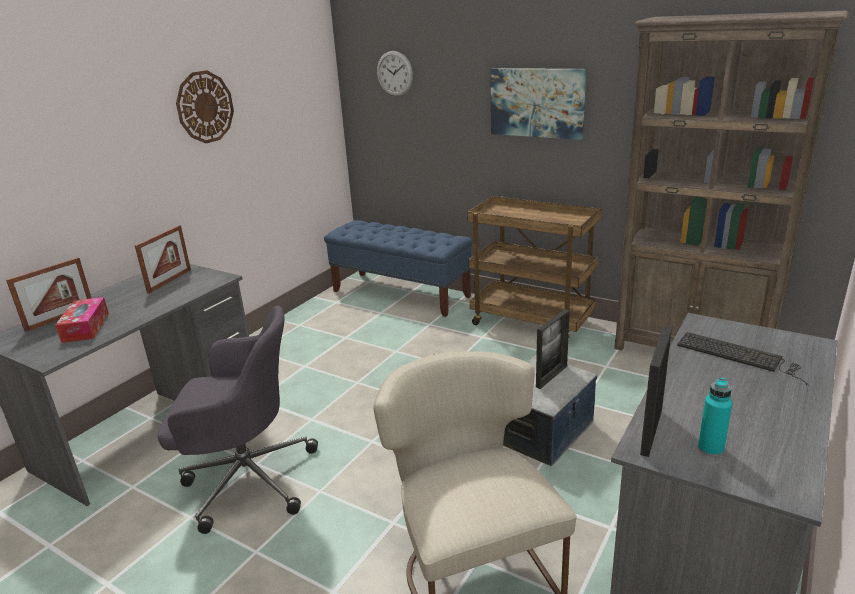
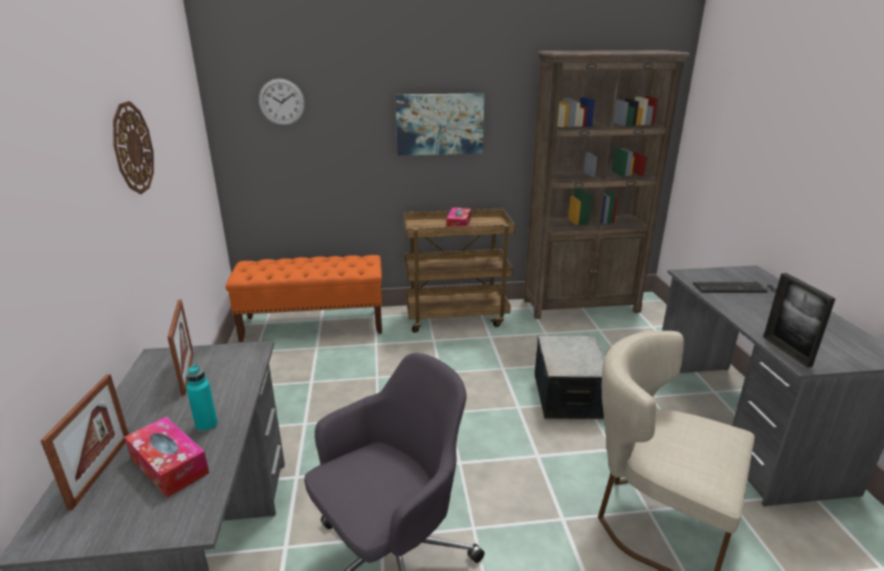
camera: 40 degrees left, 0 degrees up
(401, 294) = (314, 325): blue bench -> orange bench
(535, 218) = (458, 225): none -> tissue box
(551, 376) = (571, 348): picture frame -> none
(710, 449) = (824, 349): turquoise bottle -> turquoise bottle (207, 425)

